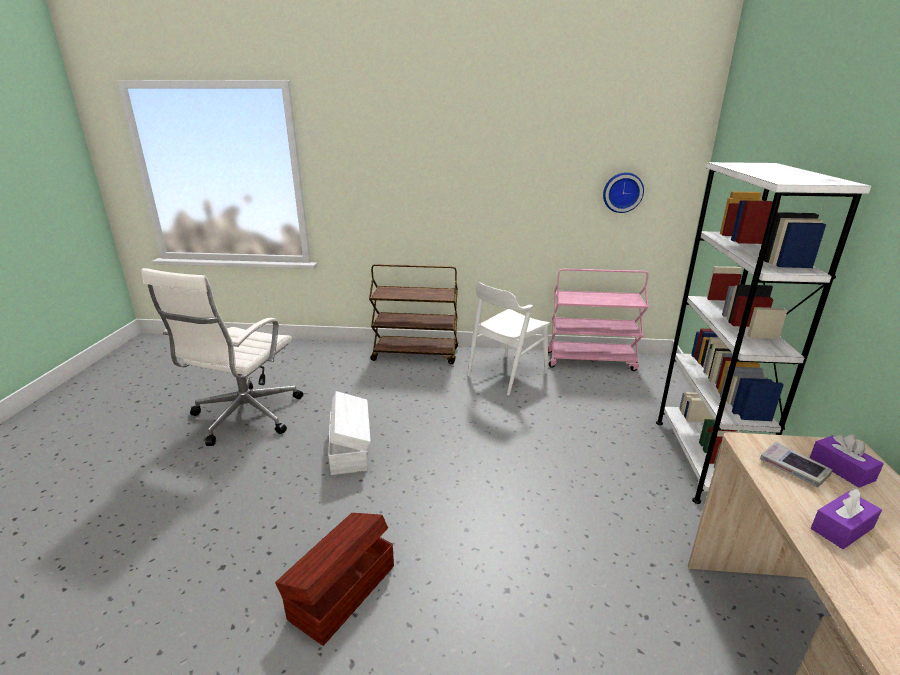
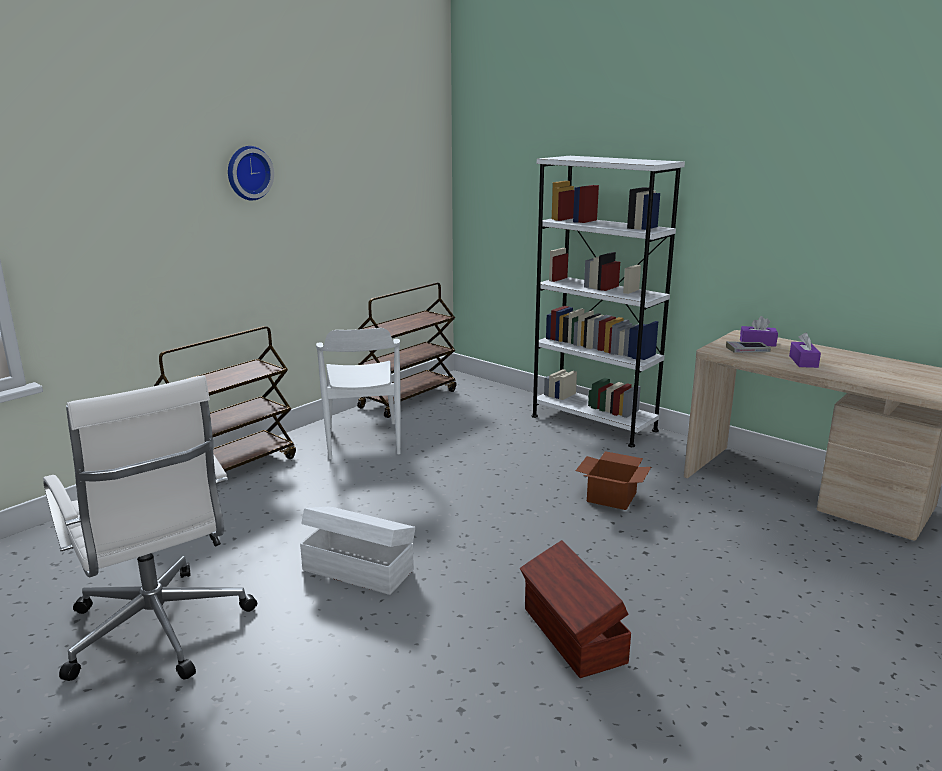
camera: 55 degrees left, 5 degrees down
(581, 527) = (612, 496): none -> cardboard box
(591, 361) = (408, 399): pink cart -> brown cart
(622, 192) = (395, 203): wall clock -> wall clock (248, 173)

